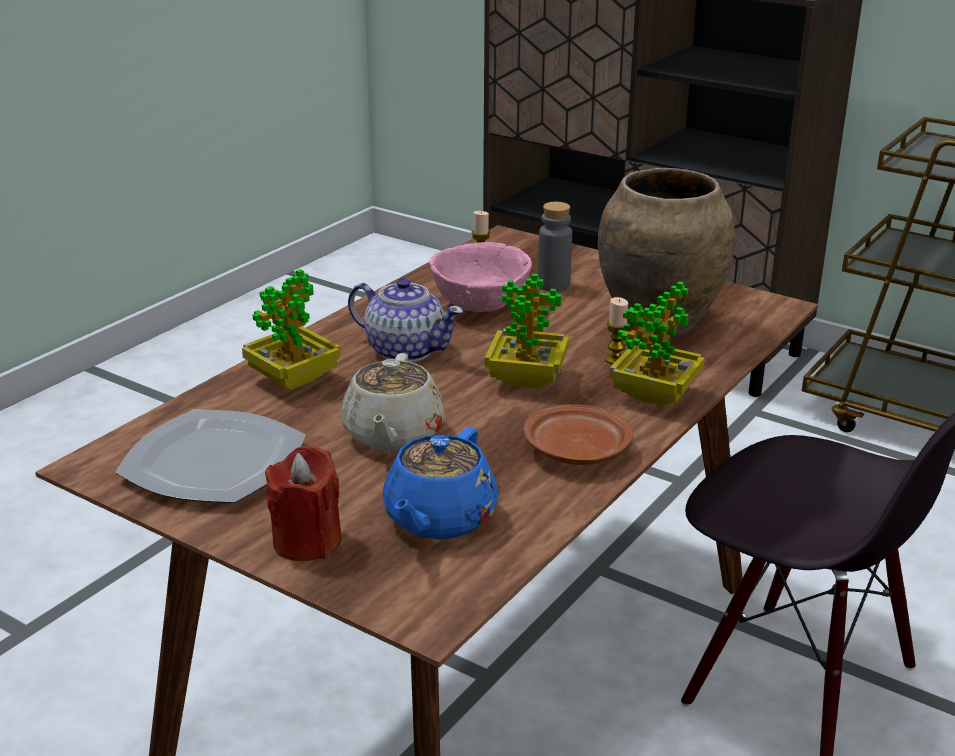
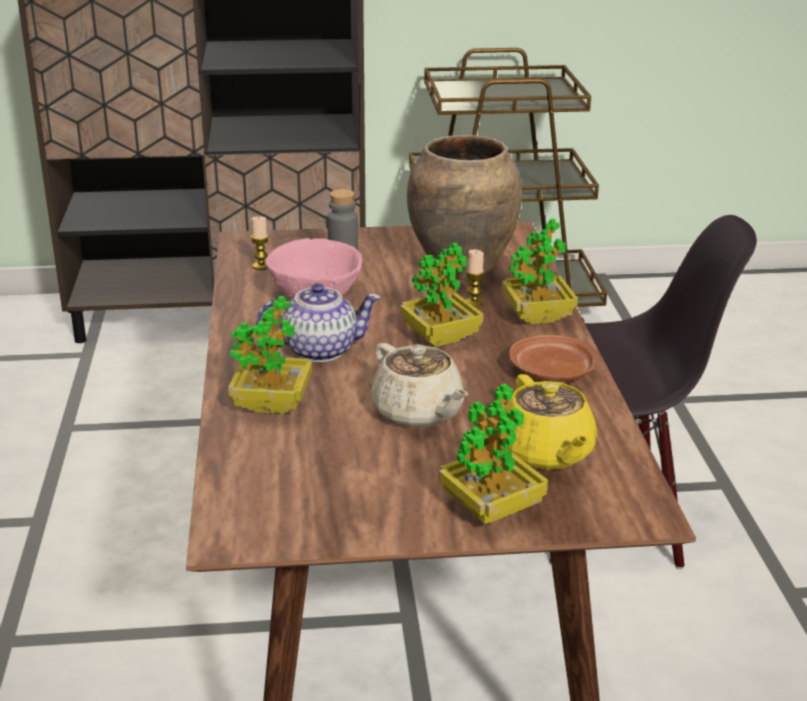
camera: 40 degrees left, 0 degrees up
(212, 462) = (323, 491): plate -> none
(307, 541) = (491, 509): red candle -> potted plant
(439, 519) = (546, 453): blue teapot -> yellow teapot

